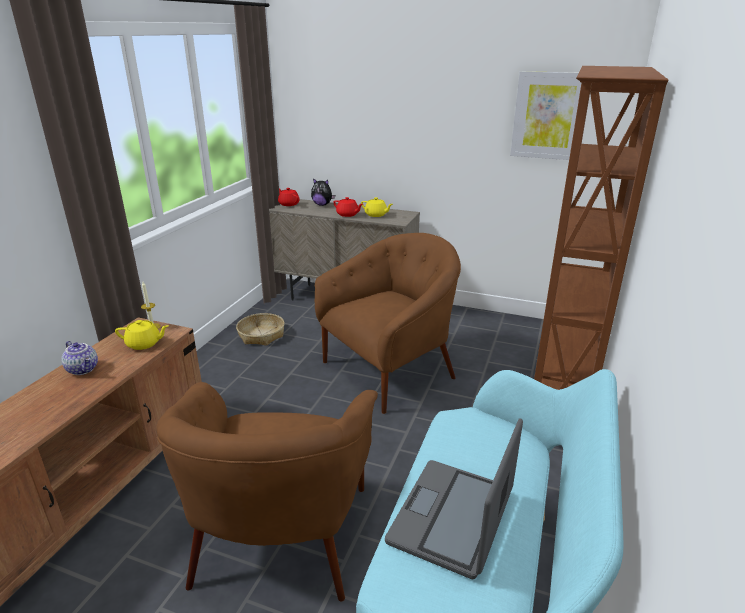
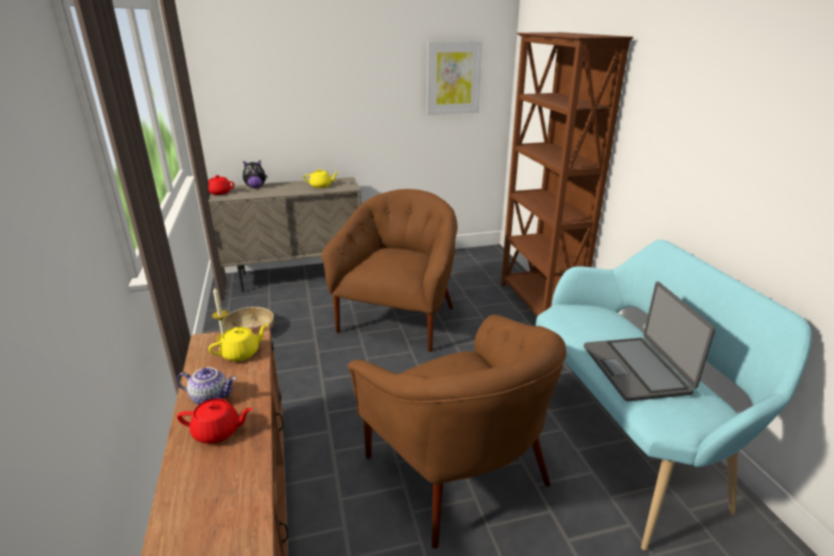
camera: 35 degrees left, 0 degrees up
(348, 214) = (295, 190): red teapot -> red teapot (218, 432)

